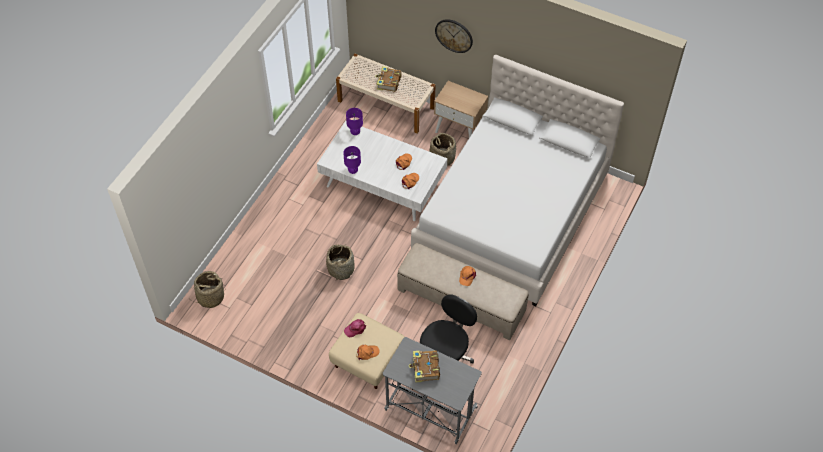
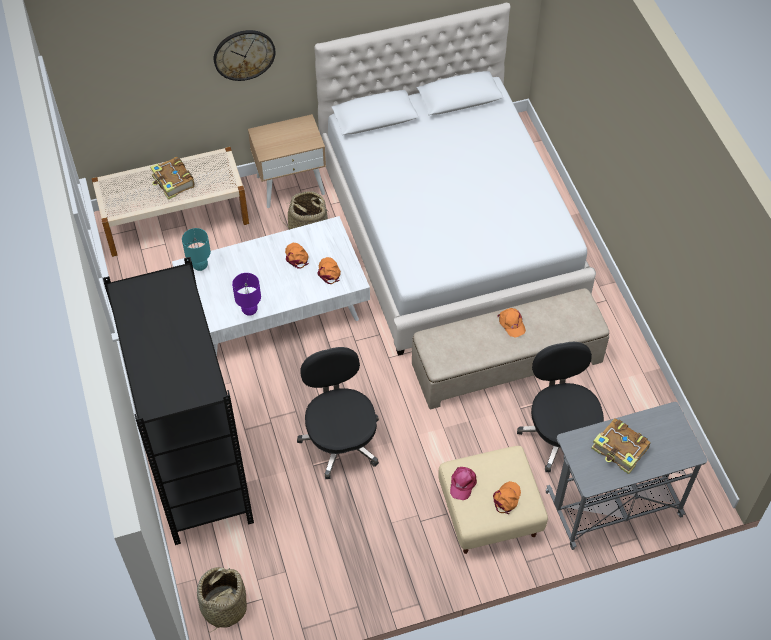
camera: 45 degrees left, 0 degrees up
(266, 228) = (197, 468): none -> black bookcase
(341, 269) = (340, 439): basket -> black office chair
(355, 132) = (199, 266): purple table lamp -> turquoise table lamp

